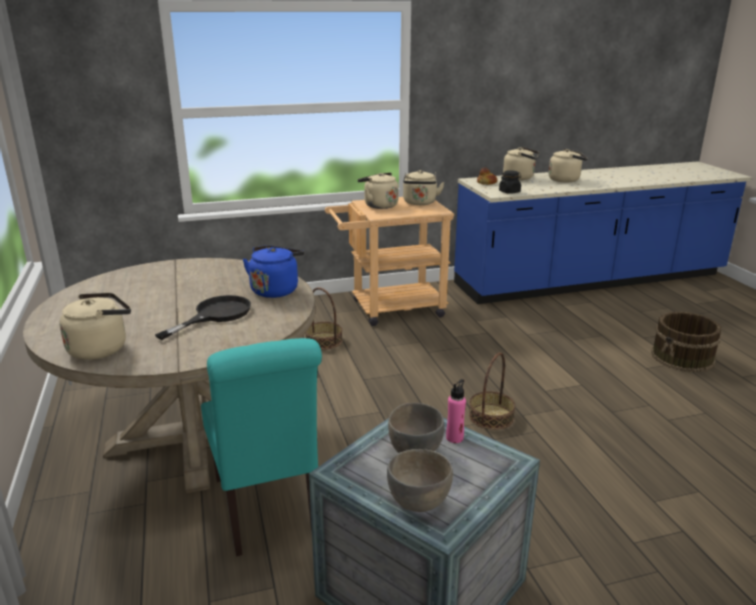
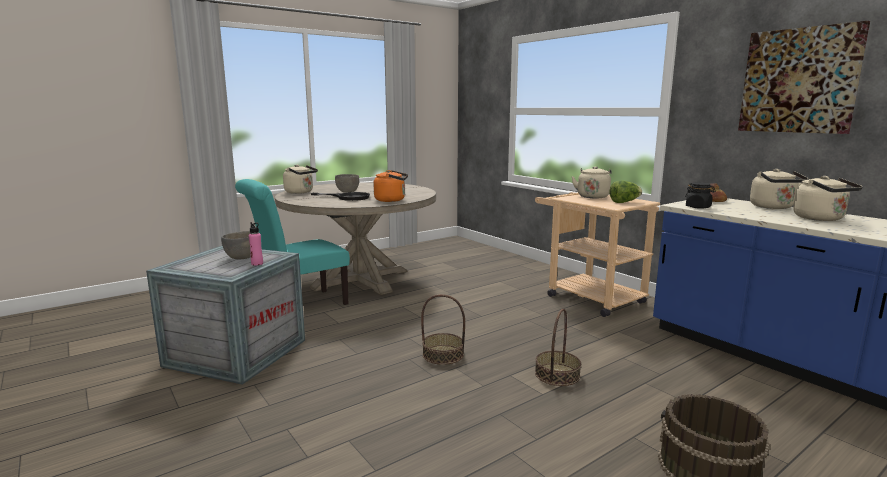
camera: 70 degrees right, 10 degrees down
(275, 290) = (392, 200): blue kettle -> orange kettle
(324, 341) = (504, 286): basket -> basket (557, 374)
(419, 502) = (192, 262): grey bowl -> grey bowl (347, 192)
(420, 203) = (624, 202): beige kettle -> lettuce
(513, 74) = (799, 81): none -> picture

